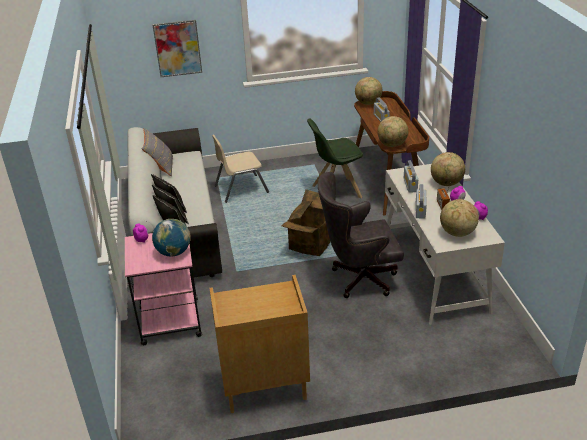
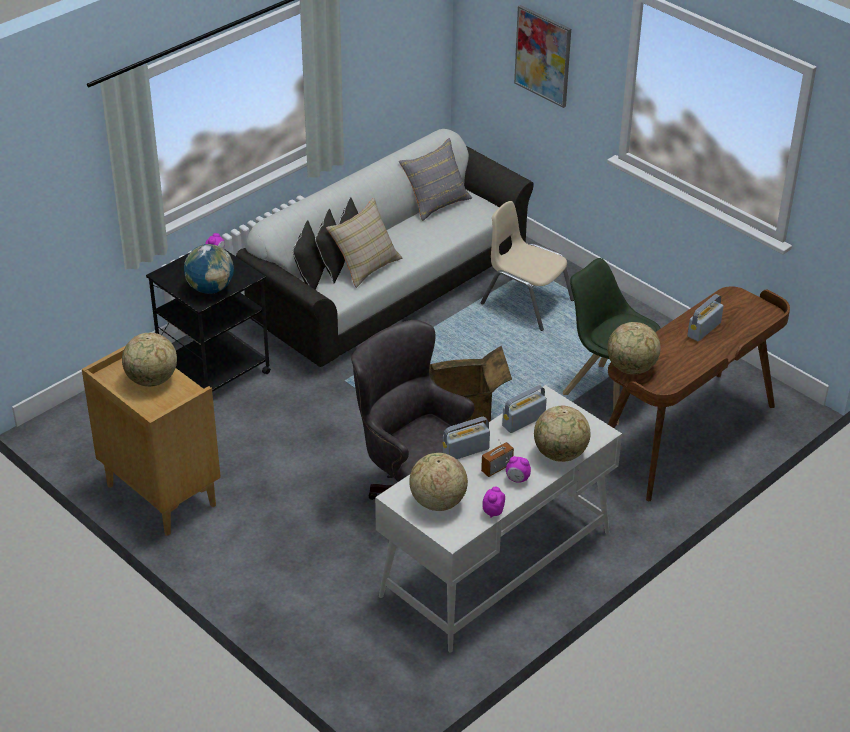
camera: 55 degrees right, 5 degrees up
(170, 320) = (216, 370): pink cart -> black cart
(186, 208) = (365, 266): none -> beige pillow
(368, 103) = (741, 300): globe -> globe (152, 380)

